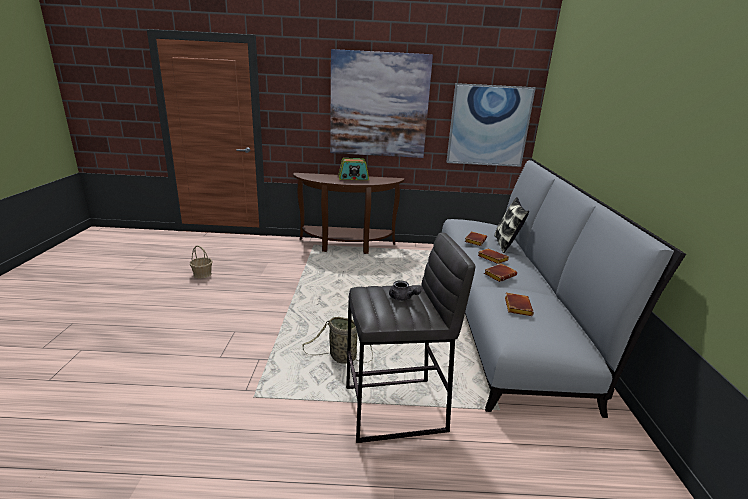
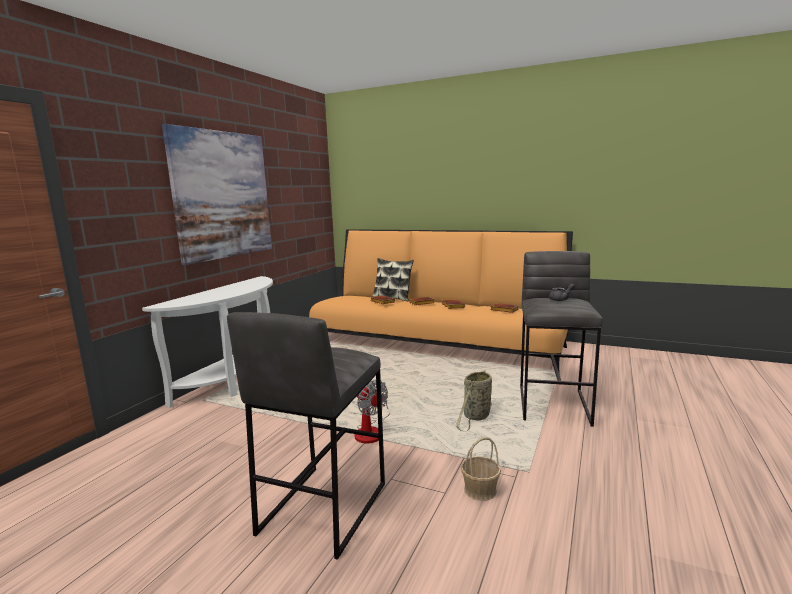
camera: 65 degrees left, 10 degrees down
(200, 314) = (322, 508): none -> grey stool
(202, 274) = (181, 504): basket -> basket (480, 490)
(297, 311) = (371, 430): none -> fan
(346, 246) = (236, 381): brown console table -> white console table
(353, 178) = (227, 288): radio -> none
(488, 126) = (306, 207): picture -> none
(504, 309) = (435, 342): grey sofa -> orange sofa

